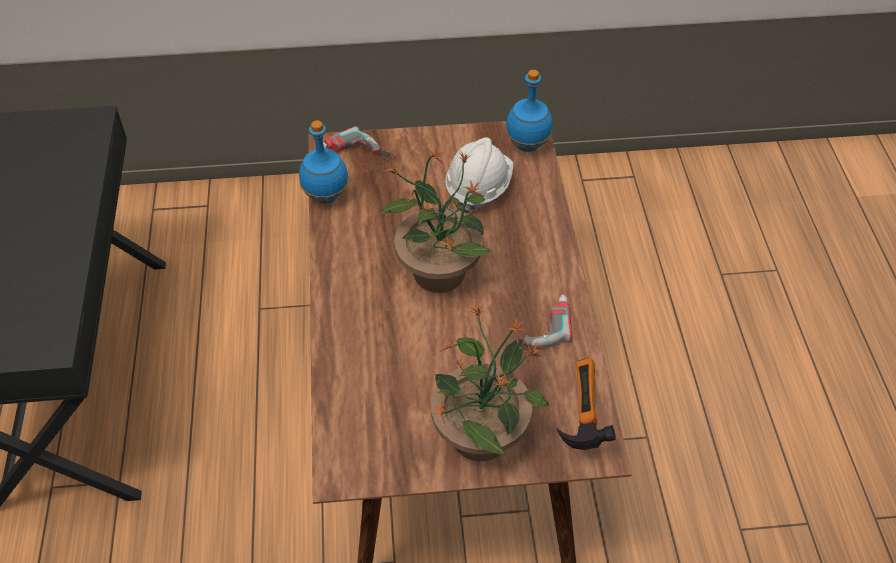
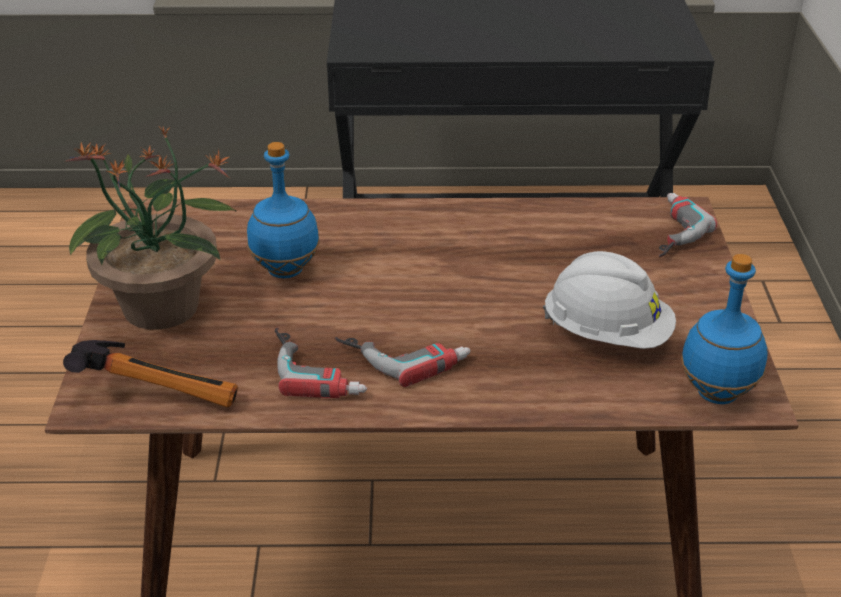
camera: 95 degrees right, 15 degrees down
(327, 196) = (583, 209): blue bottle -> blue bottle (285, 271)
(438, 271) = (438, 290): potted plant -> none
(514, 284) = (404, 354): none -> power drill

